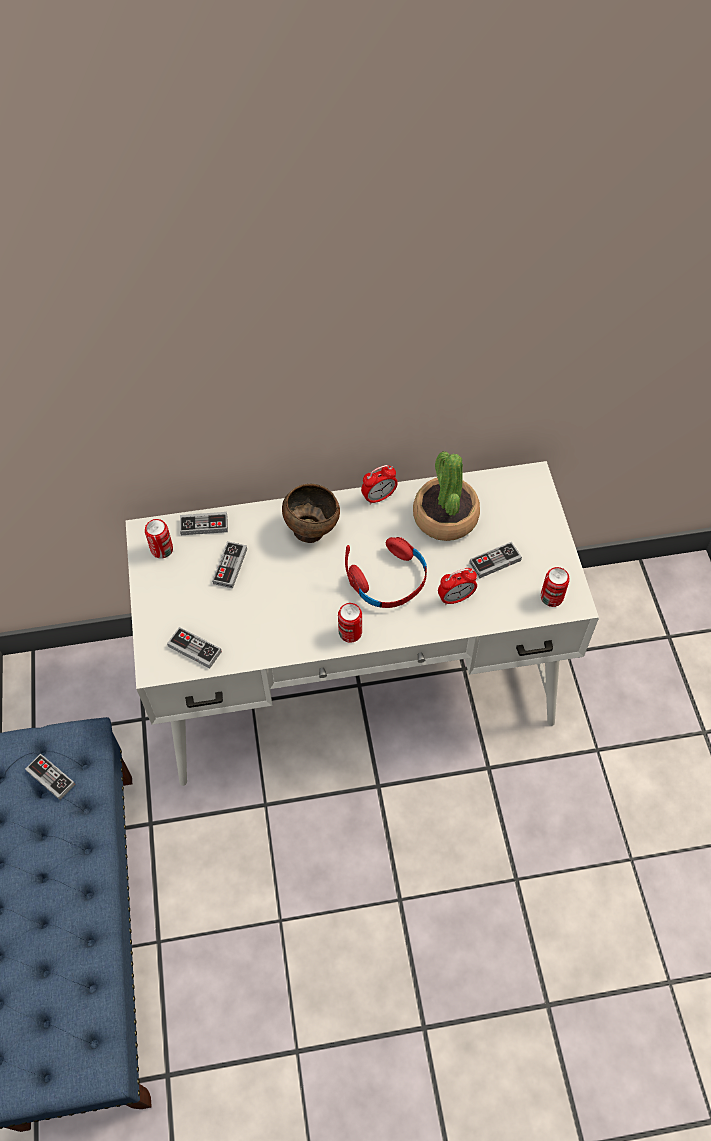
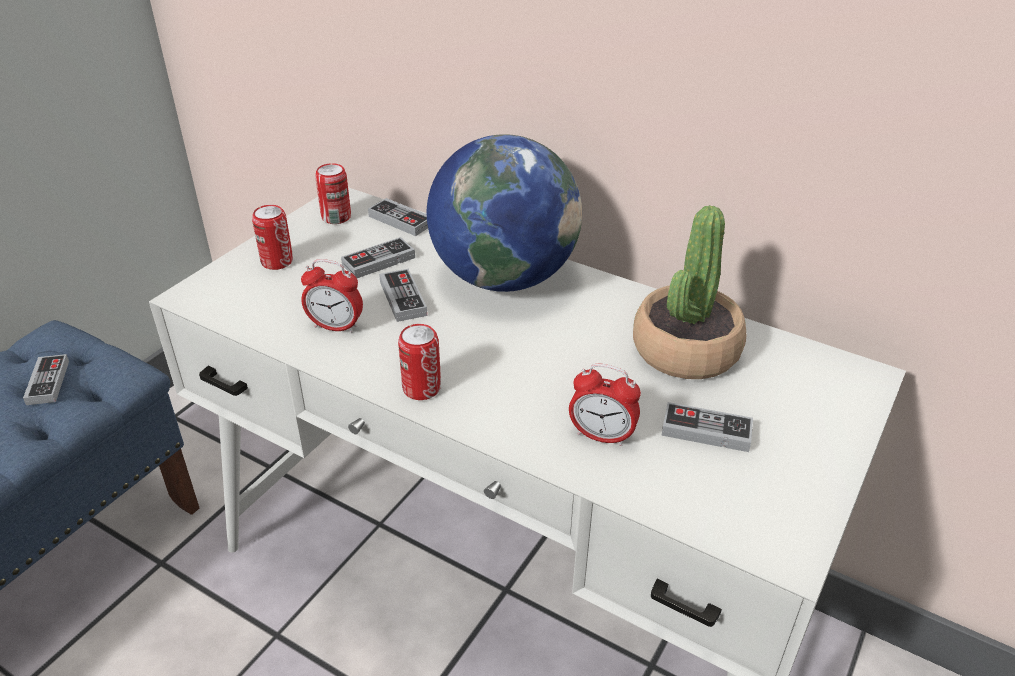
camera: 40 degrees right, 20 degrees down
(194, 649) = (246, 303): game controller -> game controller (403, 298)
(311, 530) = (503, 278): brown bowl -> globe
(379, 497) = (620, 291): alarm clock -> alarm clock (336, 327)
(389, 580) = (535, 369): red headphones -> none
(551, 597) = (754, 523): can -> can (277, 262)

